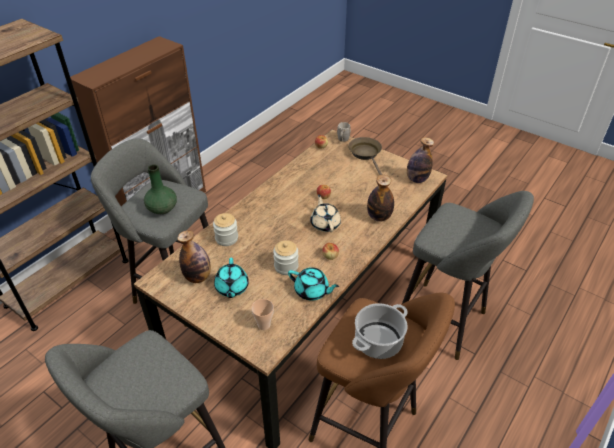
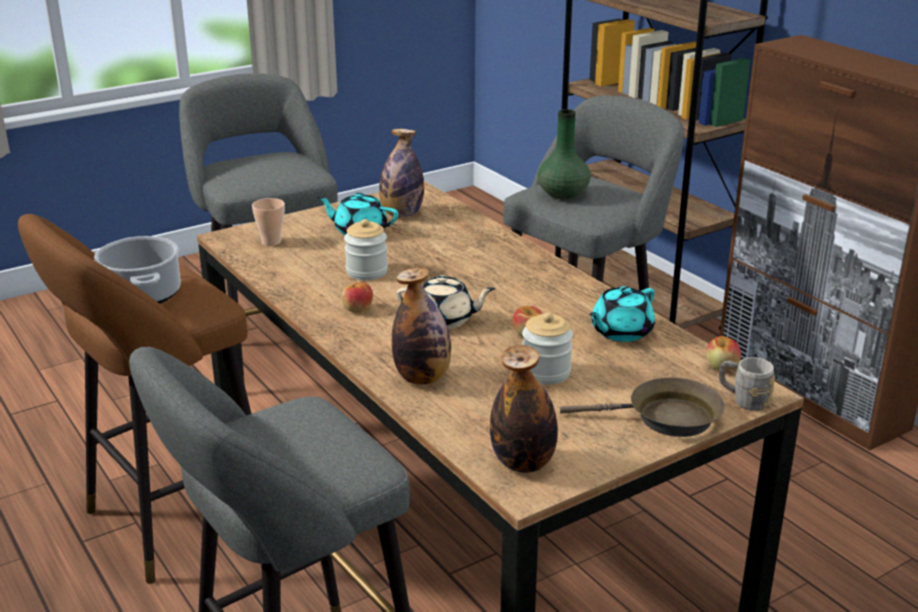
camera: 110 degrees right, 15 degrees down
(226, 238) = (469, 239): jar -> jar (545, 372)
(312, 291) = (296, 282): turquoise teapot -> turquoise teapot (620, 332)

